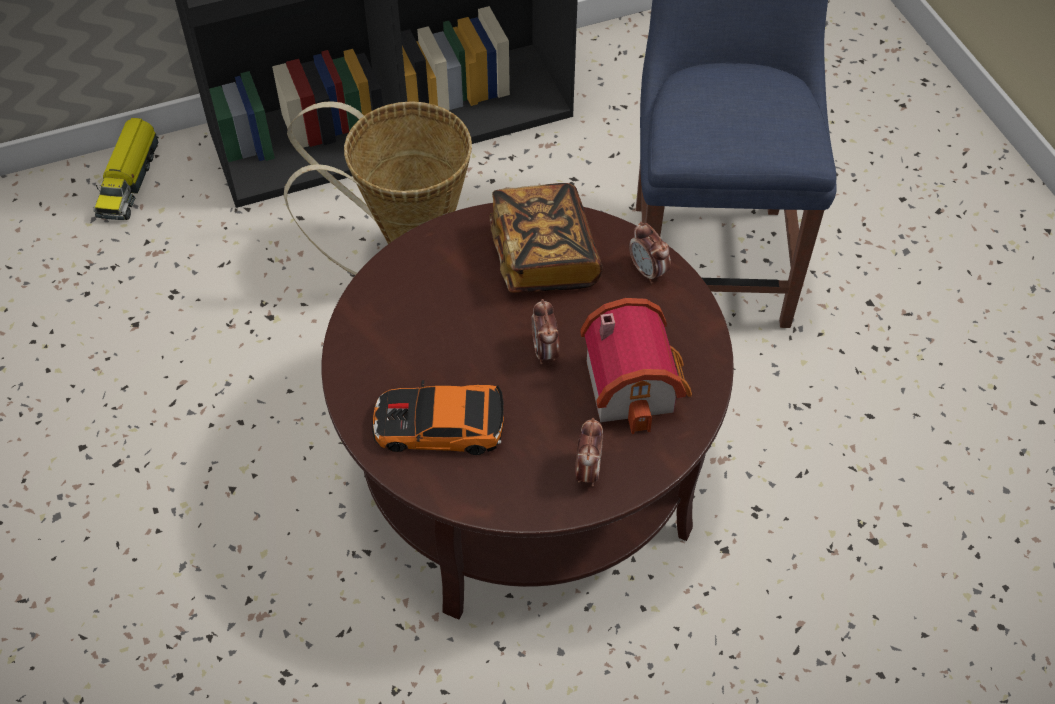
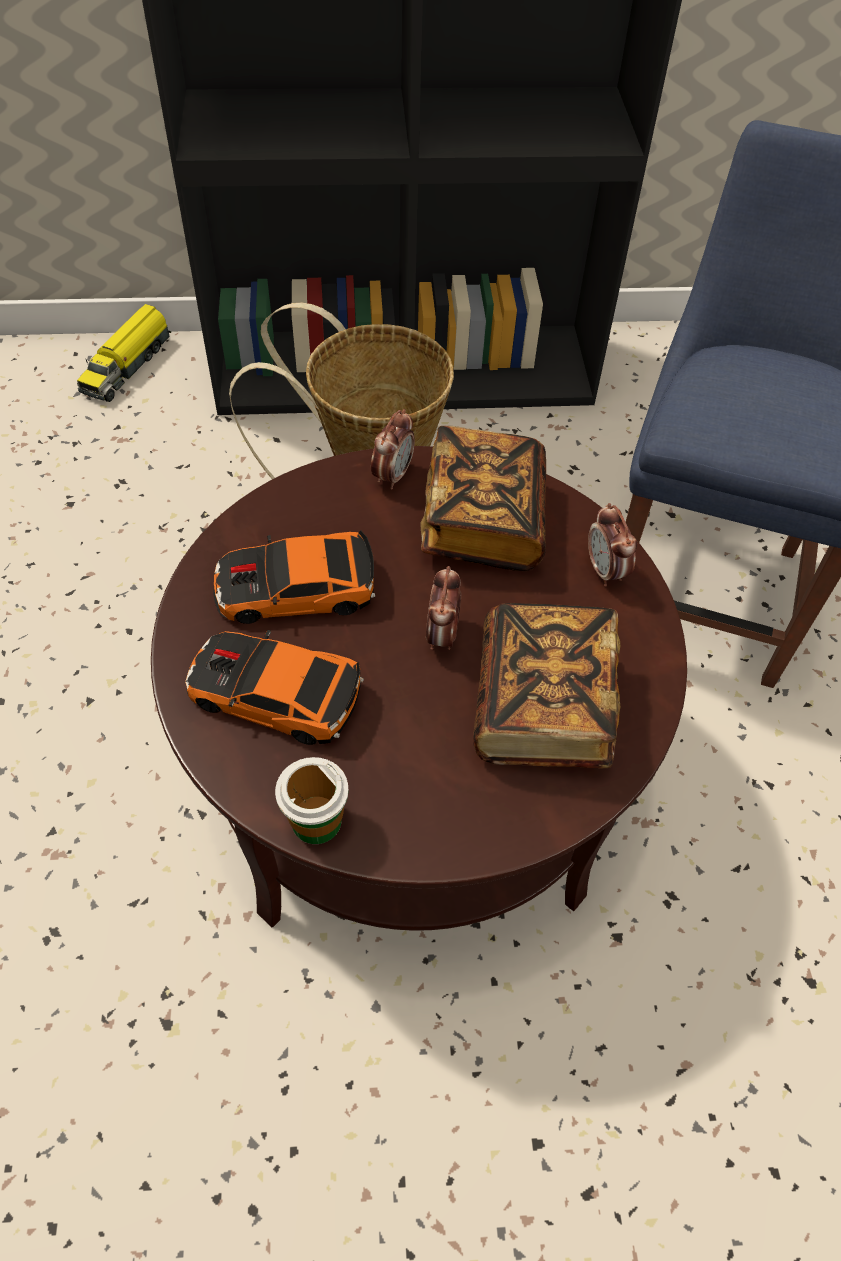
camera: 15 degrees right, 0 degrees up
(422, 345) = (296, 589): none -> toy car
(506, 504) = (316, 821): none -> cup
(587, 471) = (439, 806): alarm clock -> alarm clock (392, 475)
(635, 383) = (542, 707): toy house -> book

